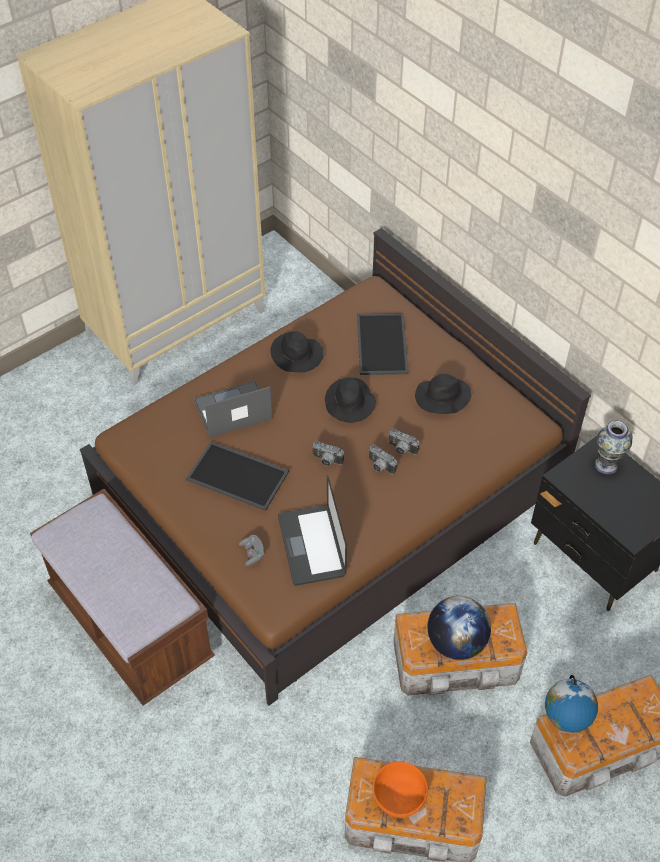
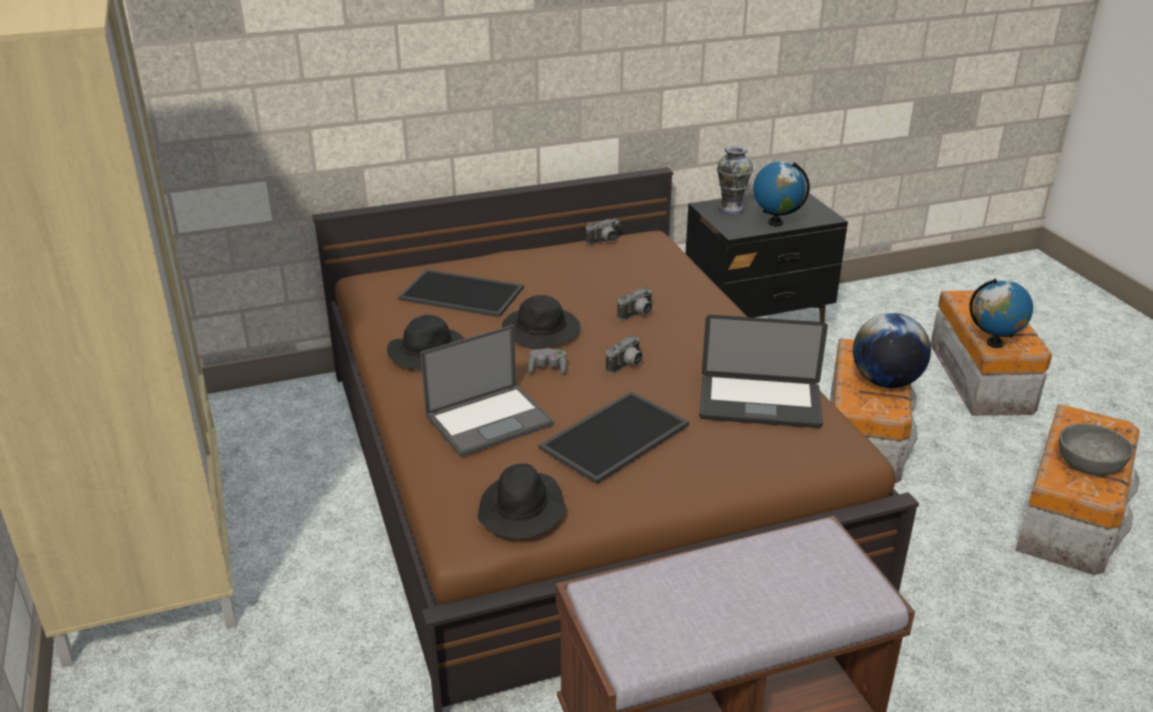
camera: 70 degrees left, 20 degrees down
(232, 410) = (490, 419): laptop -> laptop turned 120 degrees counterclockwise
(252, 553) = (756, 451): grey game controller -> grey game controller (547, 369)
(379, 467) = (657, 333): camera -> camera (604, 242)
(399, 795) = (1089, 463): orange bowl -> grey bowl
(441, 398) = (576, 277): black hat -> black hat (522, 511)
(597, 501) = (775, 222): none -> globe

